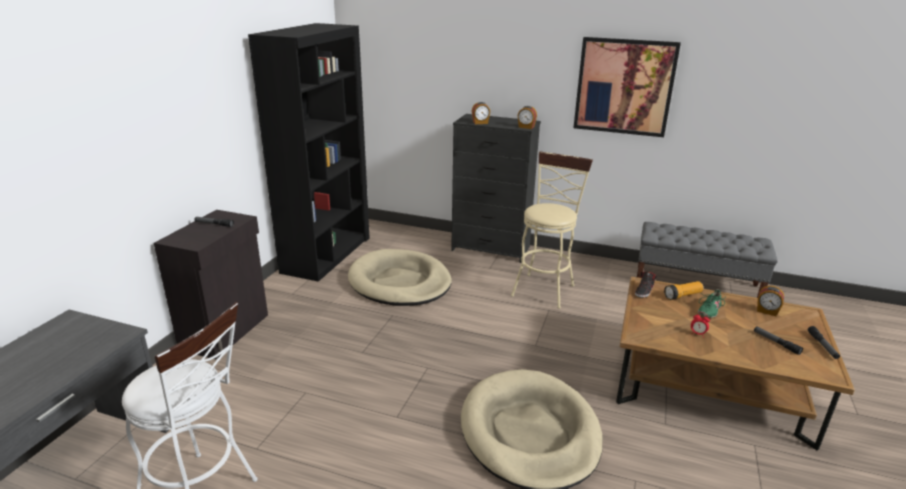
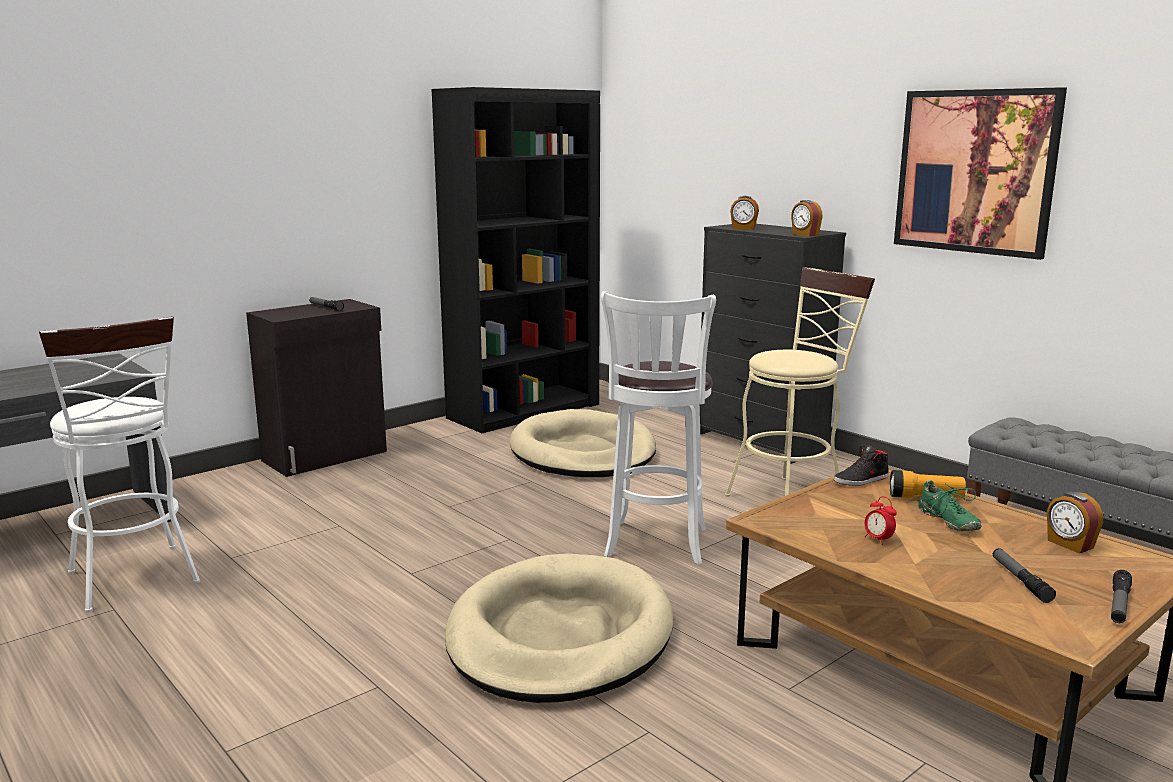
camera: 30 degrees right, 10 degrees down
(512, 345) = (656, 545): none -> white stool
(709, 310) = (947, 521): green shoe -> green shoe turned 90 degrees counterclockwise

